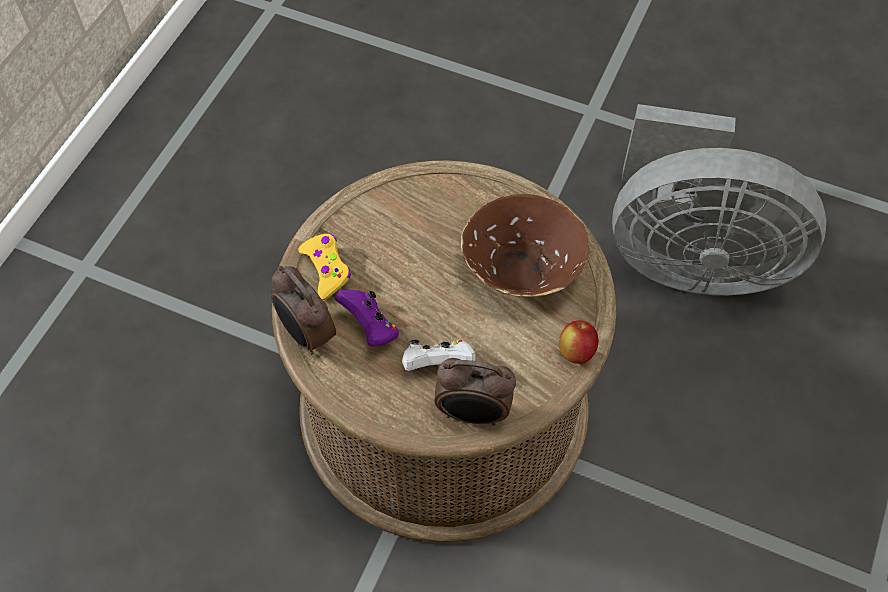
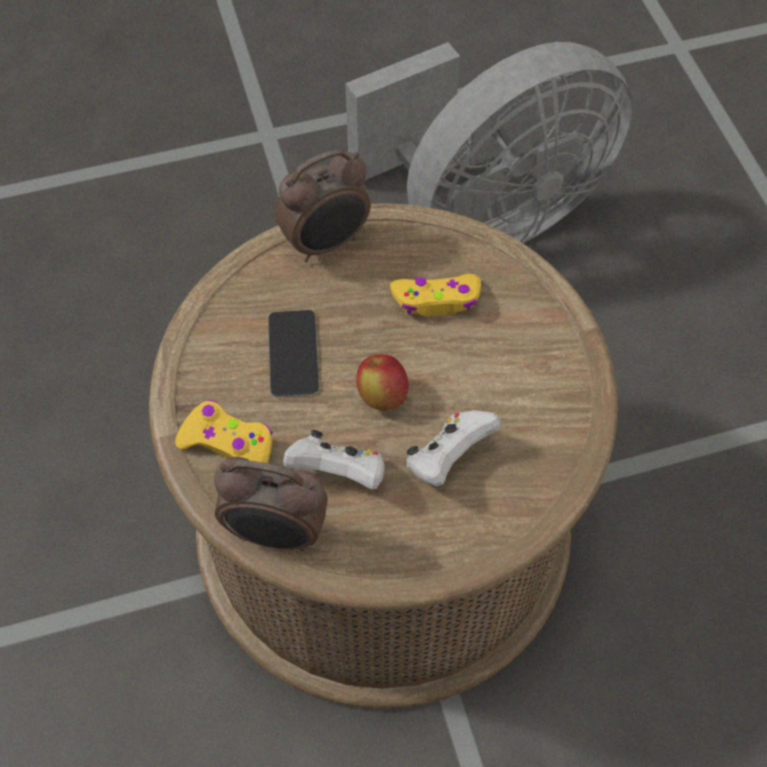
camera: 40 degrees left, 0 degrees up
(370, 327) = (338, 473): purple game controller -> white game controller
(409, 243) = (293, 353): none -> phone
(473, 413) = (535, 482): alarm clock -> alarm clock (327, 243)
(521, 269) = (437, 300): brown bowl -> yellow game controller
(576, 351) = (571, 343): apple -> apple (382, 396)

